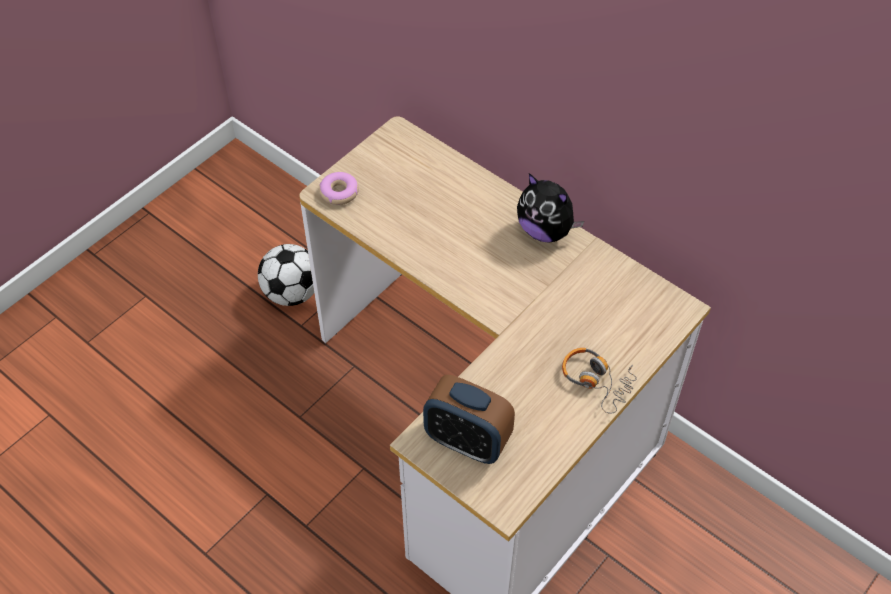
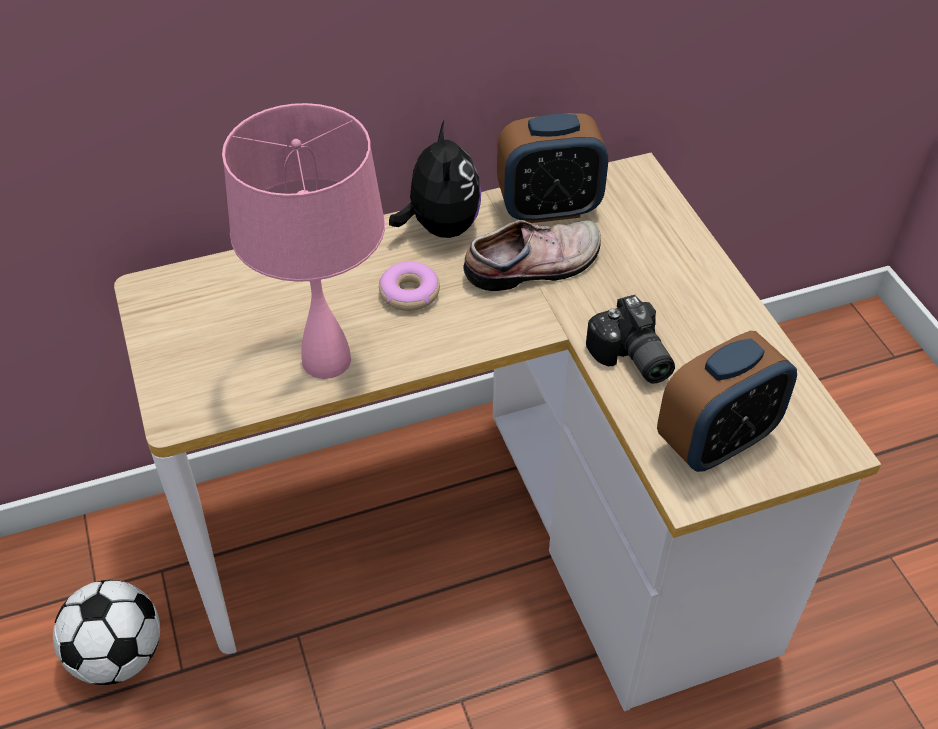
camera: 60 degrees left, 5 degrees down
(339, 192) = (193, 397): donut -> donut (409, 293)
(402, 233) = (327, 360): none -> pink table lamp
(504, 372) = (630, 359): none -> camera
(545, 230) = (440, 227): plush toy -> plush toy turned 75 degrees counterclockwise
(547, 292) = (535, 267): none -> shoe
(596, 381) = (695, 284): headphones -> none
(606, 276) = (549, 208): none -> alarm clock

